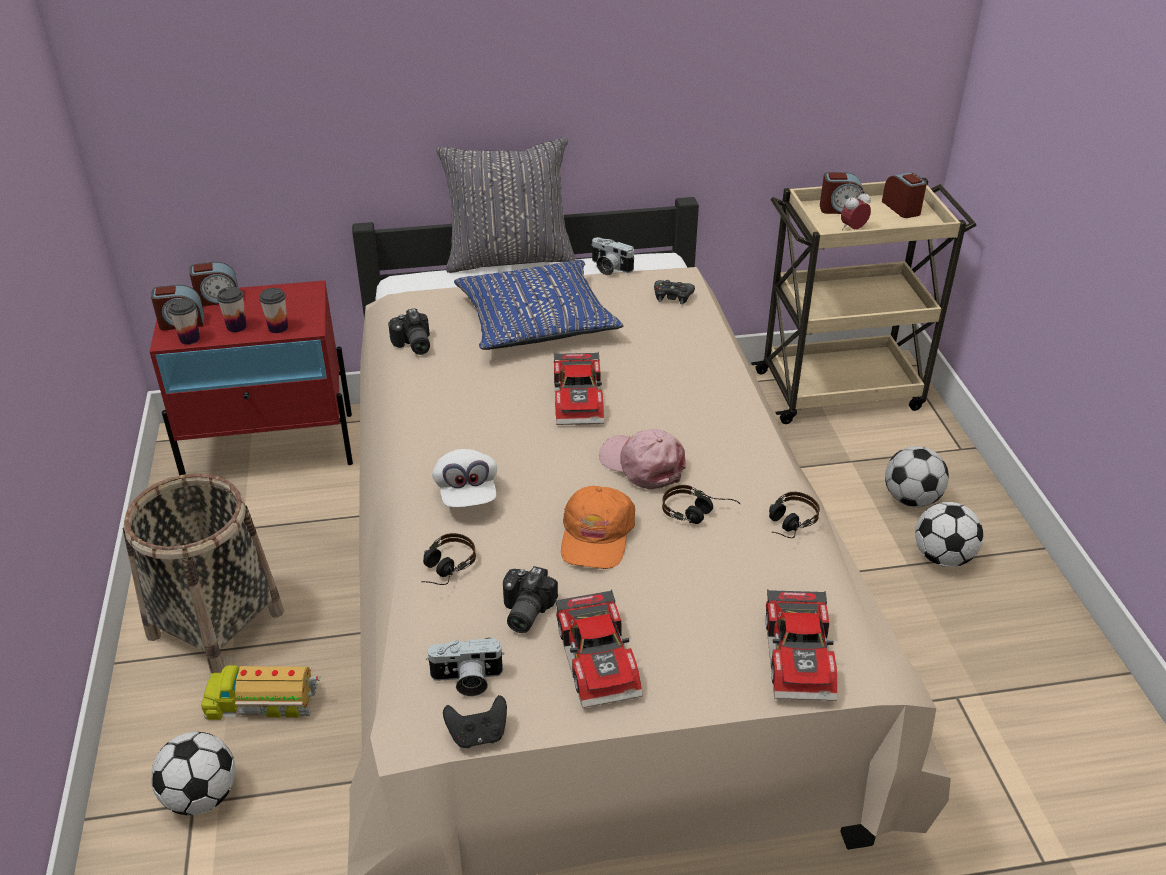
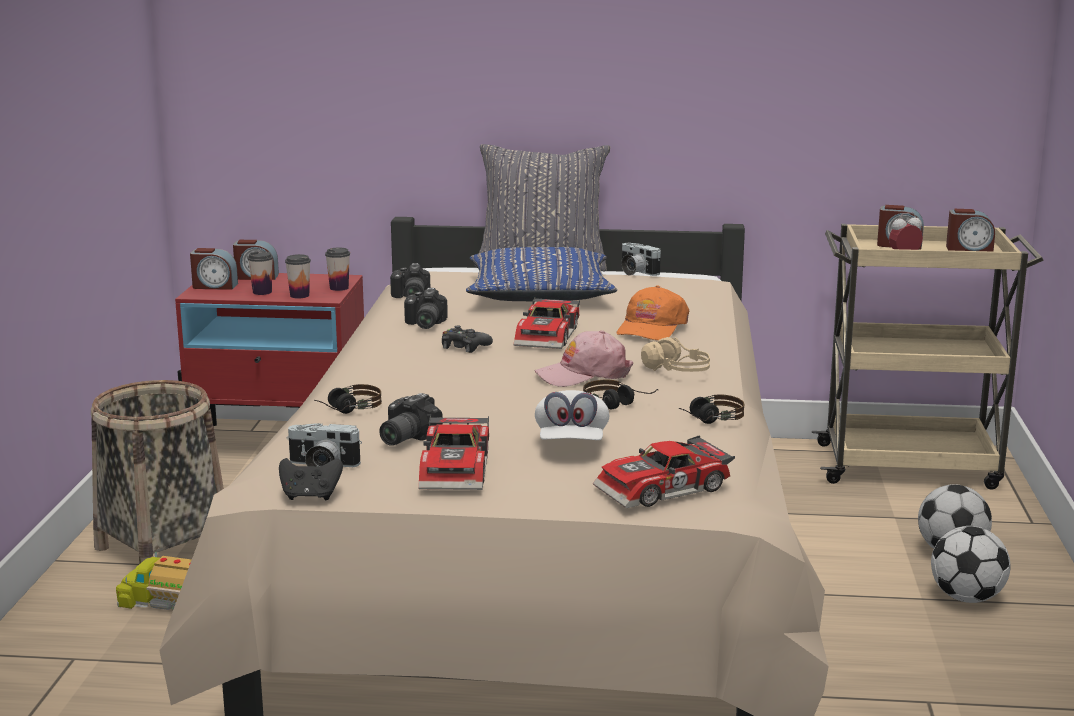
camera: 15 degrees right, 20 degrees down
(189, 339) = (215, 295): cup -> cup (339, 288)
(201, 796) = (84, 655): football -> none
(448, 394) = (423, 324): none -> camera
(467, 493) = (399, 374): white cap -> white cap (571, 444)
(596, 535) = (507, 406): orange cap -> orange cap (651, 328)
(642, 464) = (583, 374): pink cap -> pink cap turned 75 degrees counterclockwise
(672, 296) = (689, 291): black game controller -> black game controller (464, 347)
(724, 443) = (677, 371): none -> beige headphones
(802, 655) = (665, 490): toy car -> toy car turned 45 degrees clockwise
(902, 208) = (969, 249): alarm clock -> alarm clock turned 105 degrees clockwise

